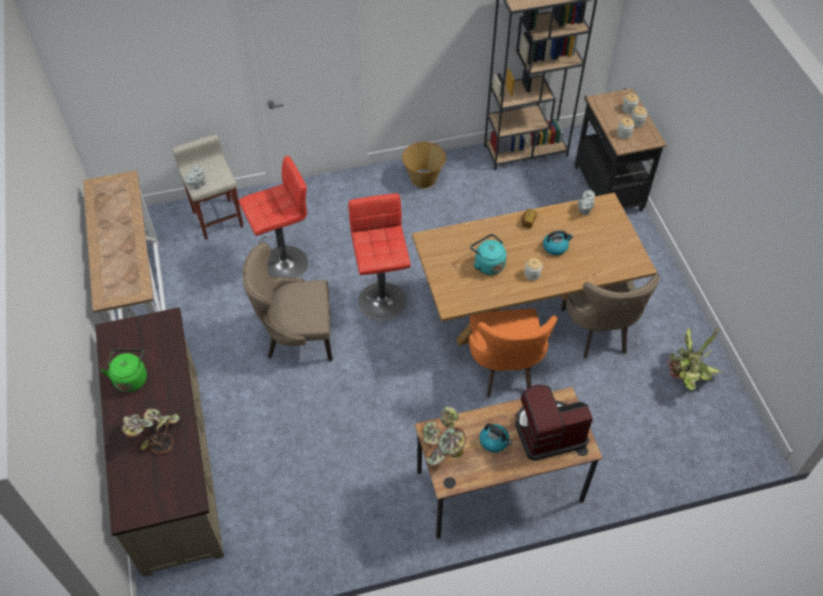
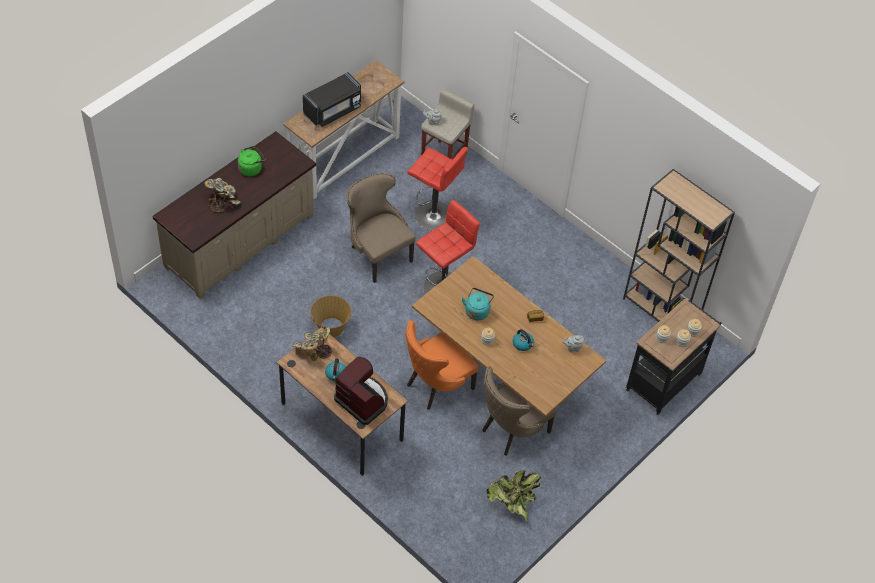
camera: 55 degrees right, 0 degrees up
(118, 252) = (333, 110): none -> black microwave
(423, 179) = (577, 258): basket -> basket (331, 328)

